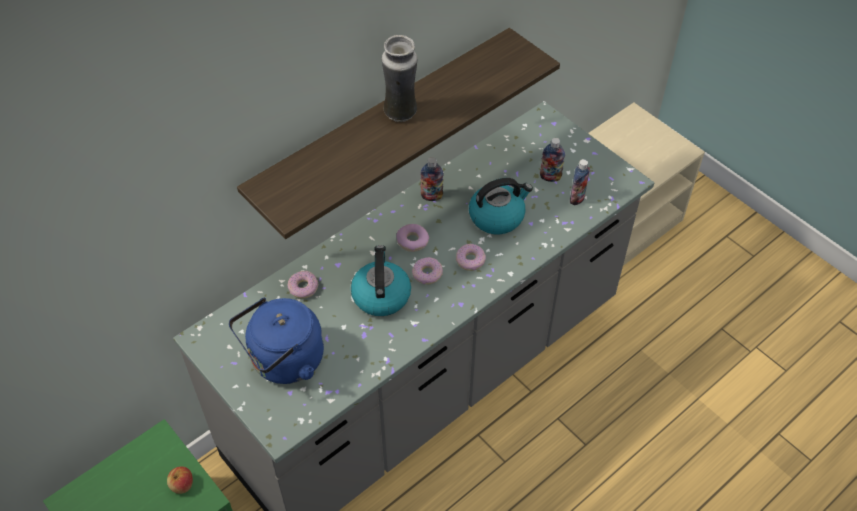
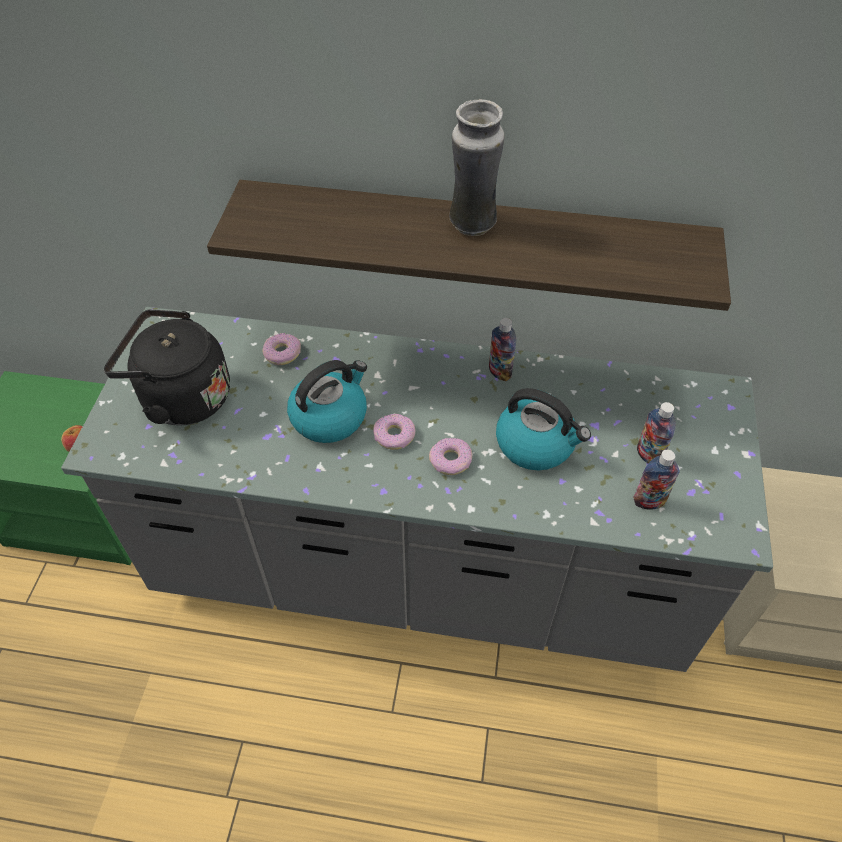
camera: 50 degrees right, 0 degrees up
(284, 362) = (181, 397): blue kettle -> black kettle
(412, 241) = (424, 396): donut -> none

